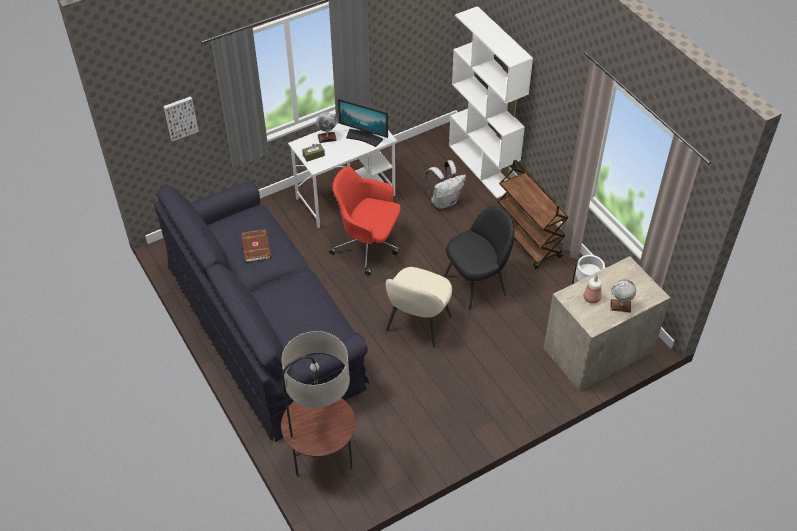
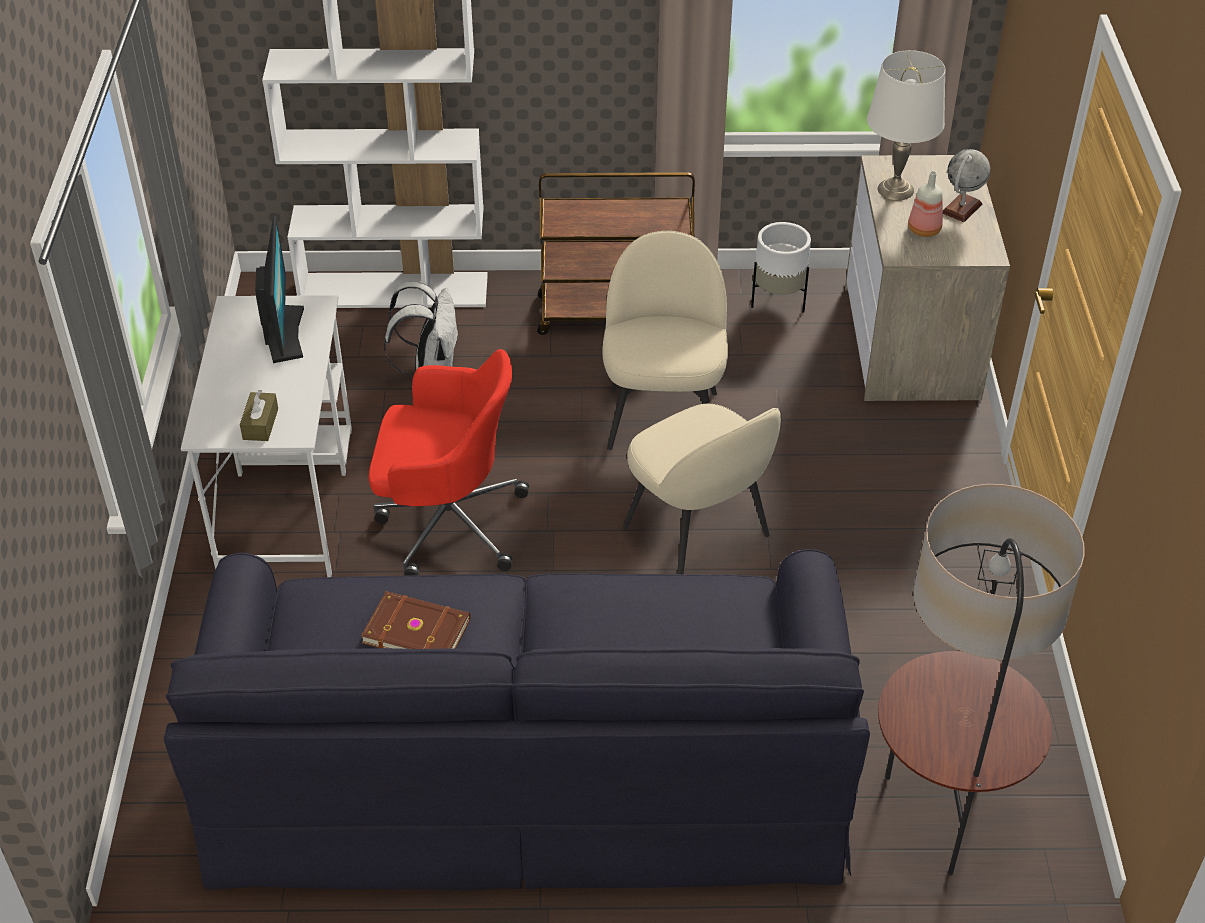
camera: 60 degrees left, 5 degrees down
(180, 117) = (45, 515): picture -> none
(327, 137) = (229, 385): globe -> none
(364, 137) = (284, 334): monitor -> monitor turned 60 degrees counterclockwise
(368, 246) = (448, 522): red office chair -> red office chair turned 135 degrees counterclockwise
(476, 284) = (663, 417): black chair -> beige chair
(614, 277) = (896, 189): none -> white table lamp

